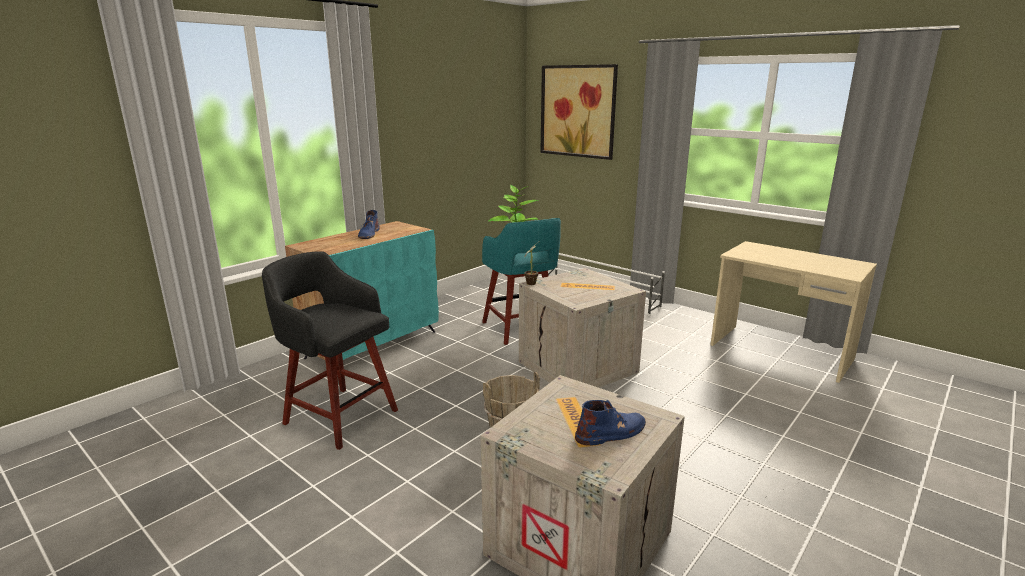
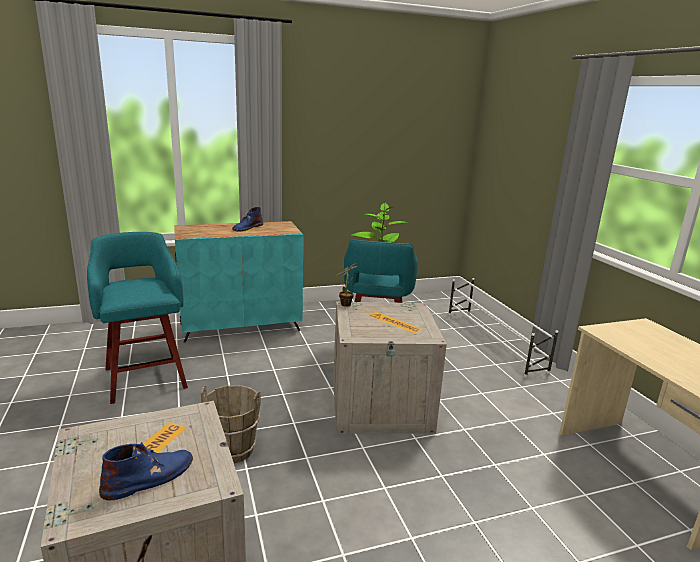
camera: 30 degrees right, 0 degrees up
(338, 415) = (145, 376): black stool -> turquoise stool
(578, 111) = (516, 135): picture -> none
(612, 432) = (150, 477): blue boot -> blue boot turned 45 degrees counterclockwise

